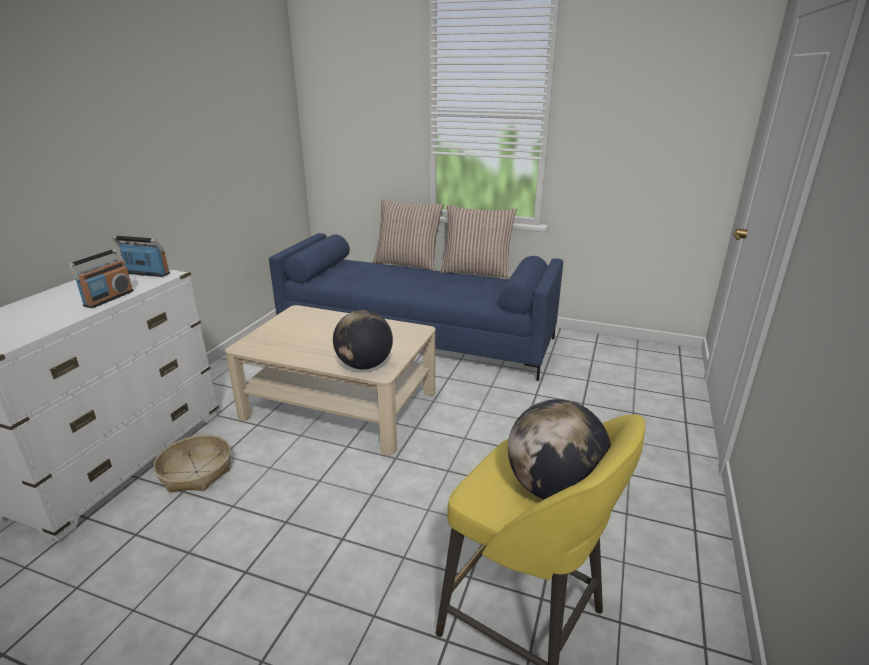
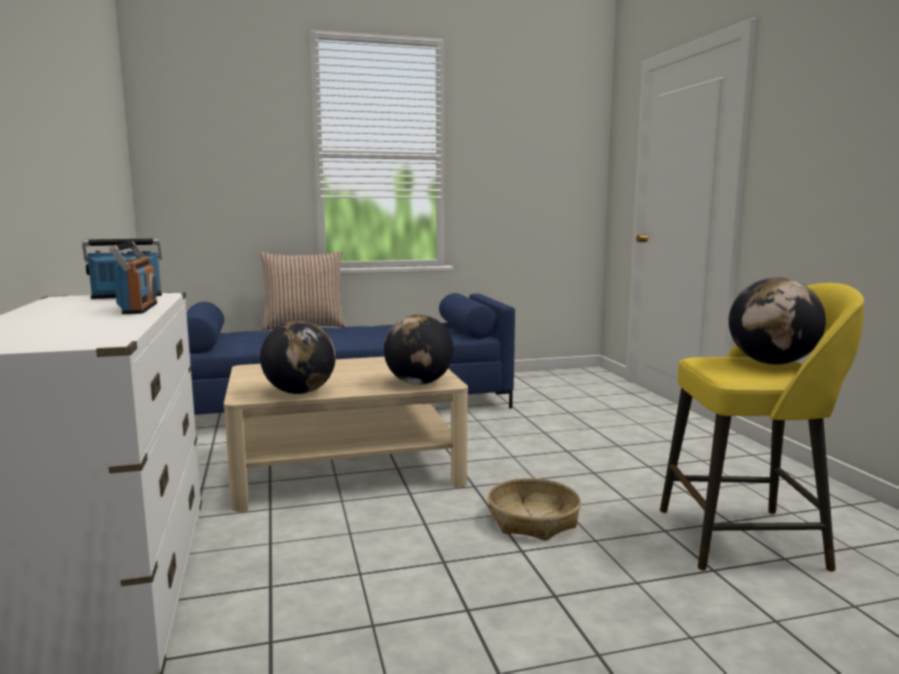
camera: 35 degrees left, 15 degrees down
(196, 472) = (259, 566): basket -> basket (533, 520)
(279, 351) = (300, 392): none -> globe
(476, 271) = (389, 322): pillow -> none

